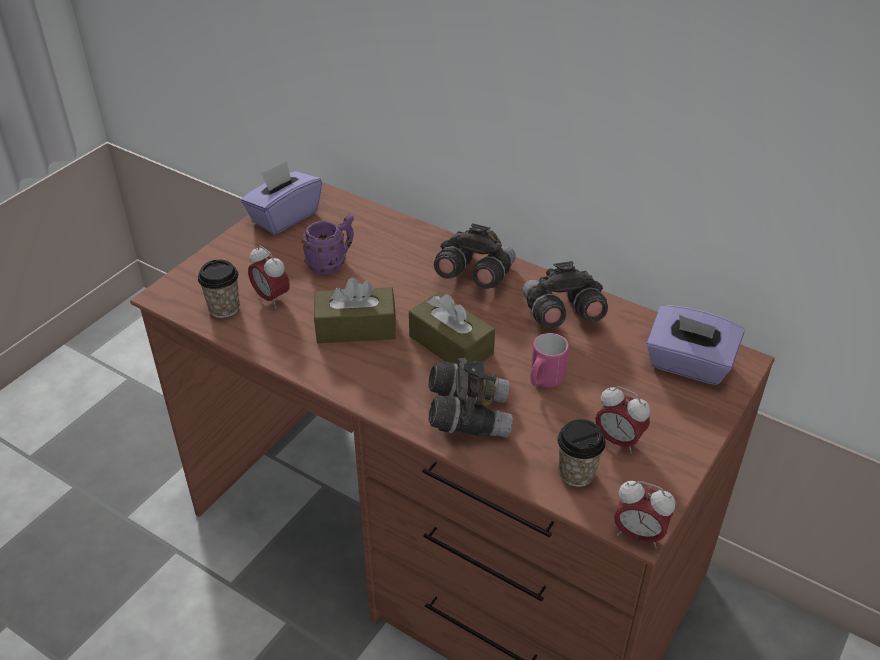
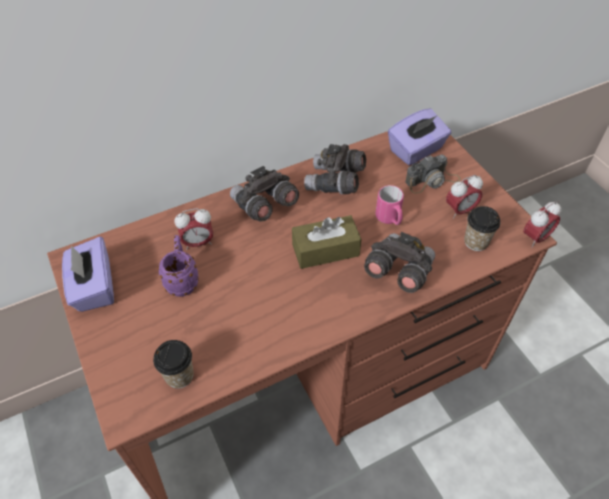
camera: 60 degrees left, 10 degrees up
(271, 298) = (192, 337): alarm clock -> alarm clock (198, 243)
(356, 328) = (269, 296): brown tissue box -> none
(647, 397) = (432, 180): none -> camera

